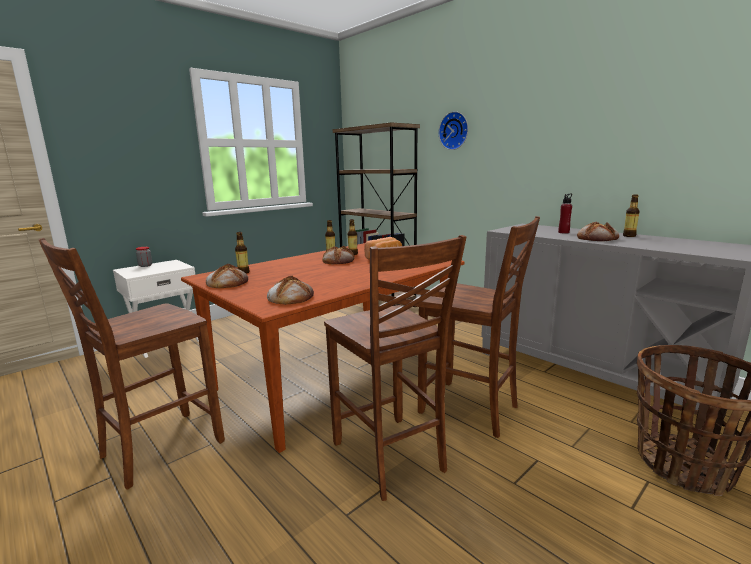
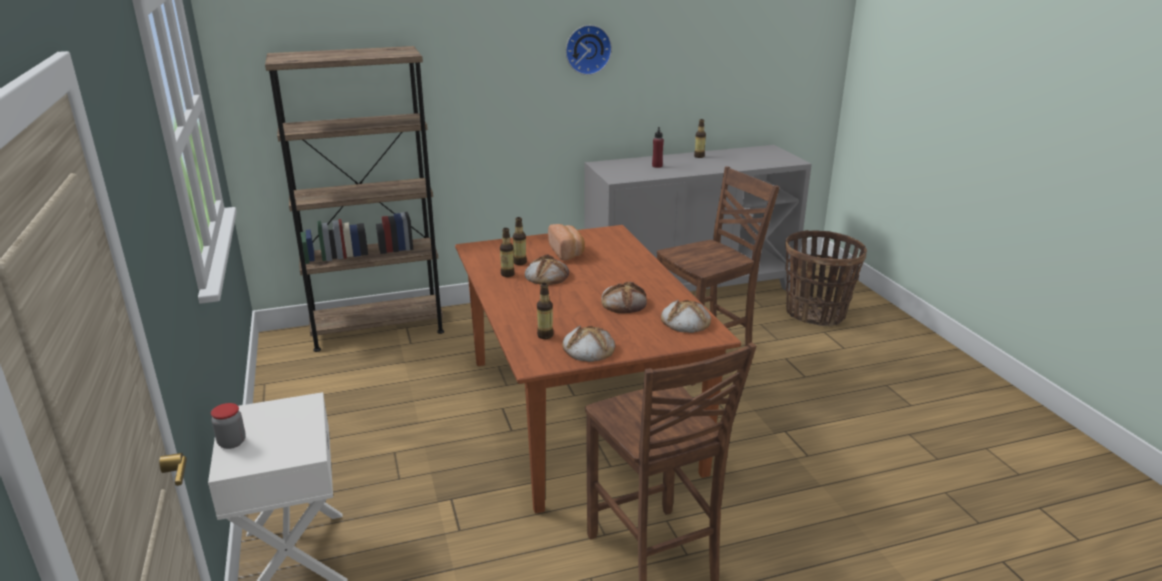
camera: 65 degrees left, 10 degrees up
(390, 458) = (750, 418): brown chair -> none
(454, 131) = (477, 56): wall clock -> wall clock (587, 49)
(597, 238) = (696, 166): bread -> bread (624, 302)

